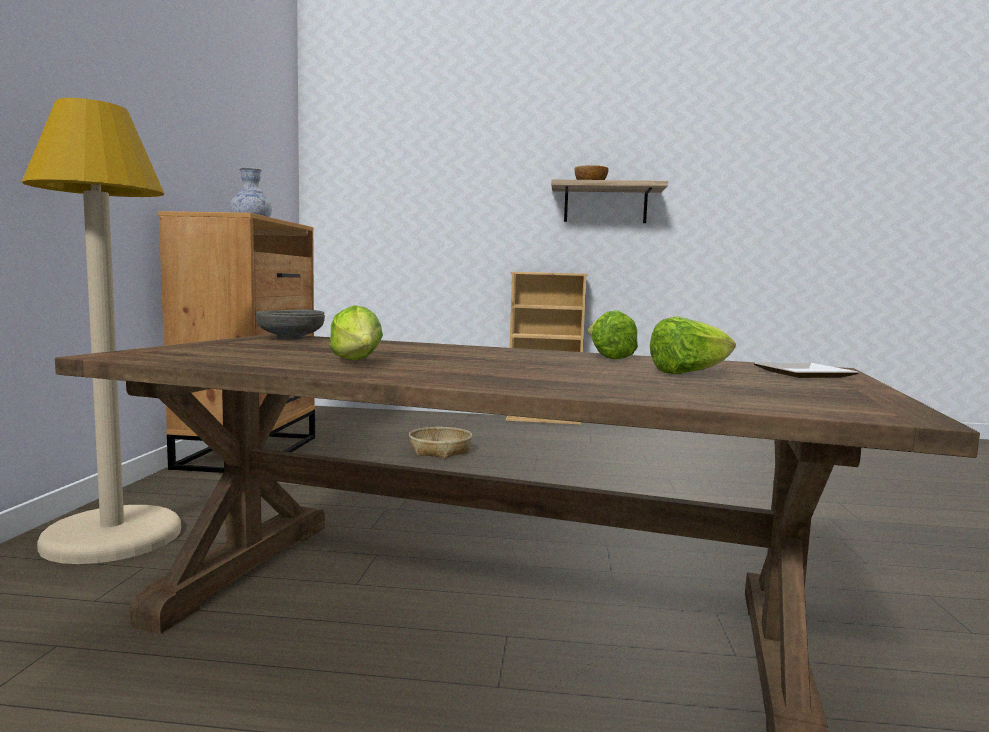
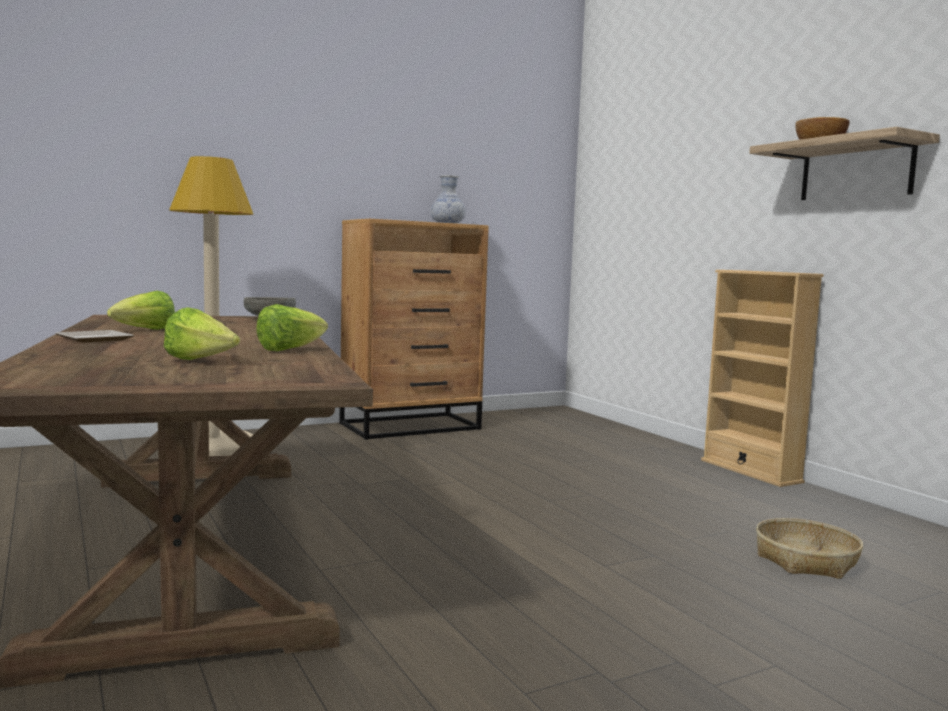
camera: 55 degrees right, 0 degrees up
(440, 451) = (534, 463): basket -> basket (805, 561)
(803, 374) = (254, 377): plate -> plate (92, 339)

